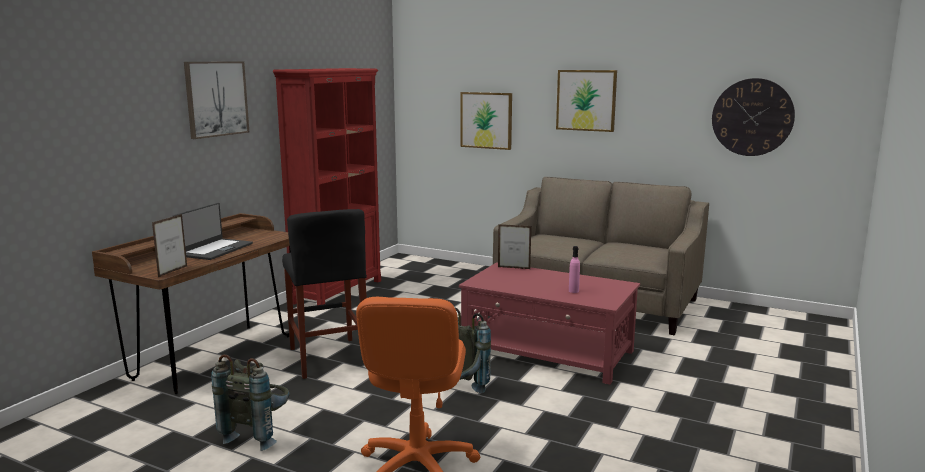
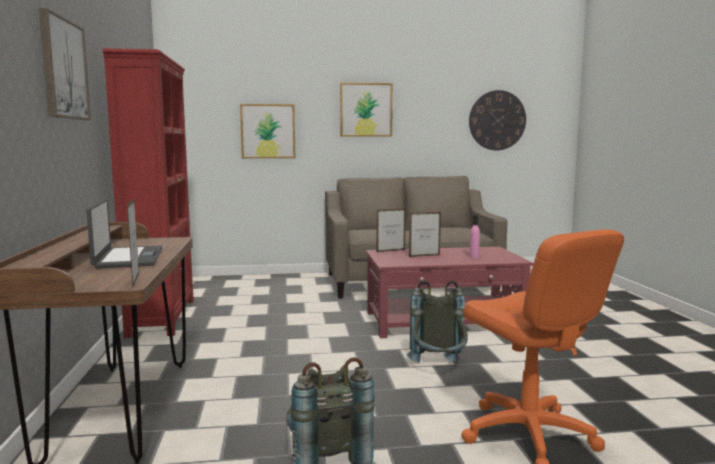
camera: 35 degrees left, 5 degrees down
(328, 357) = (263, 373): black stool -> none
(529, 280) = (424, 256): none -> picture frame

